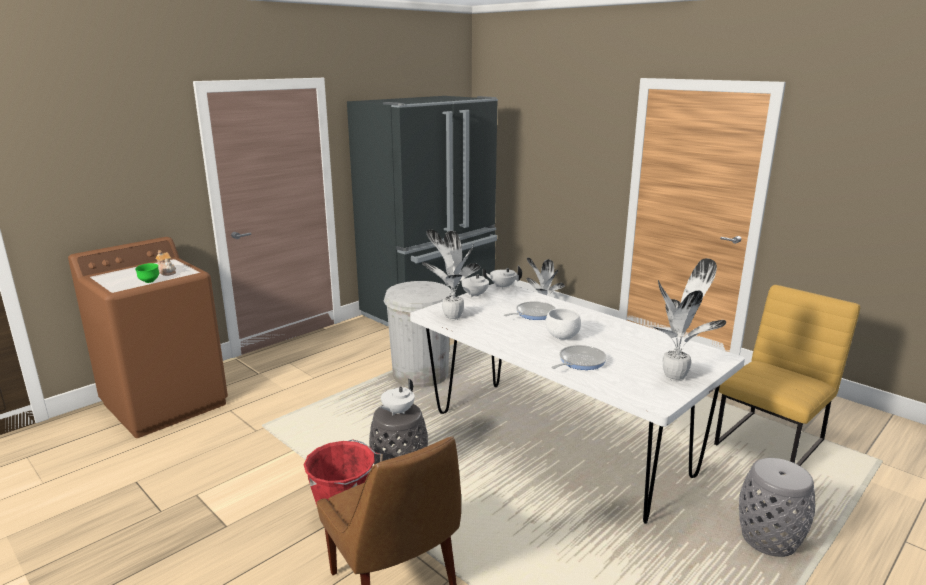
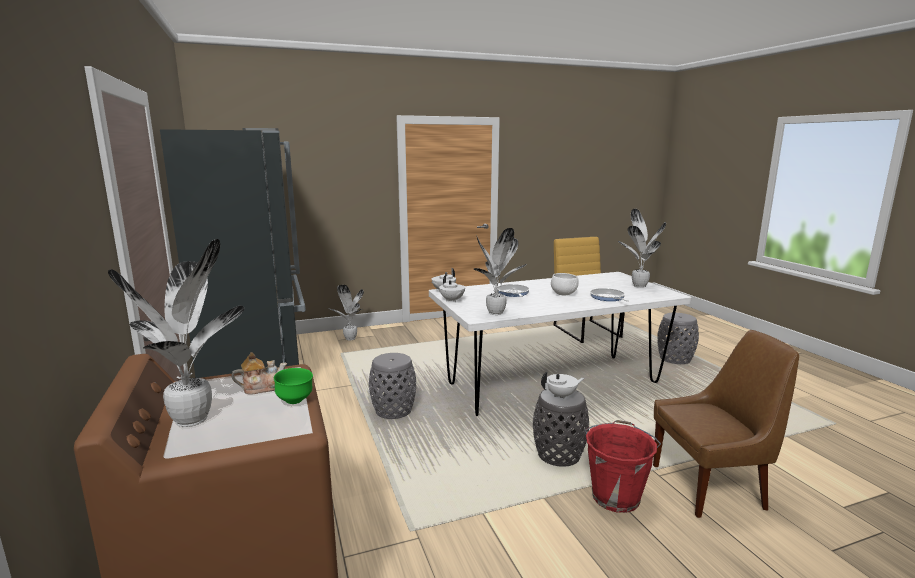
camera: 65 degrees left, 5 degrees down
(127, 271) = (194, 420): none -> potted plant
(397, 411) = (561, 396): white teapot -> white teapot turned 75 degrees counterclockwise
(420, 375) = (393, 411): white trash can -> grey stool

